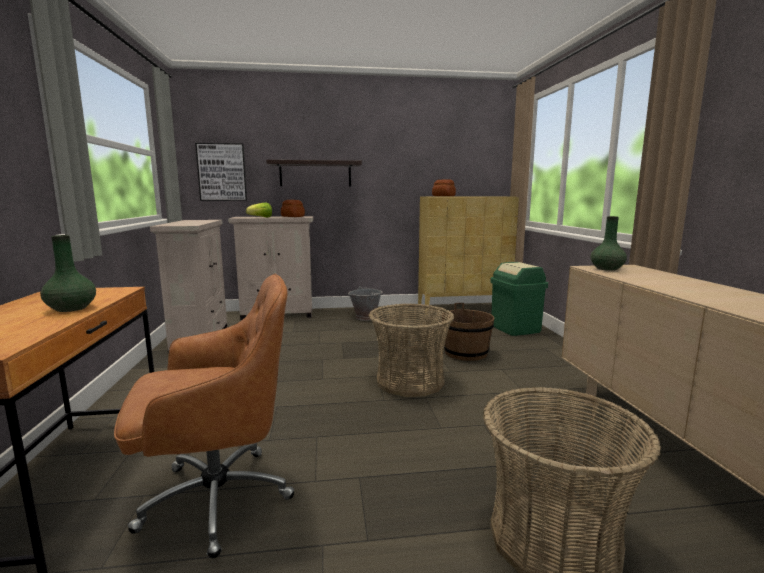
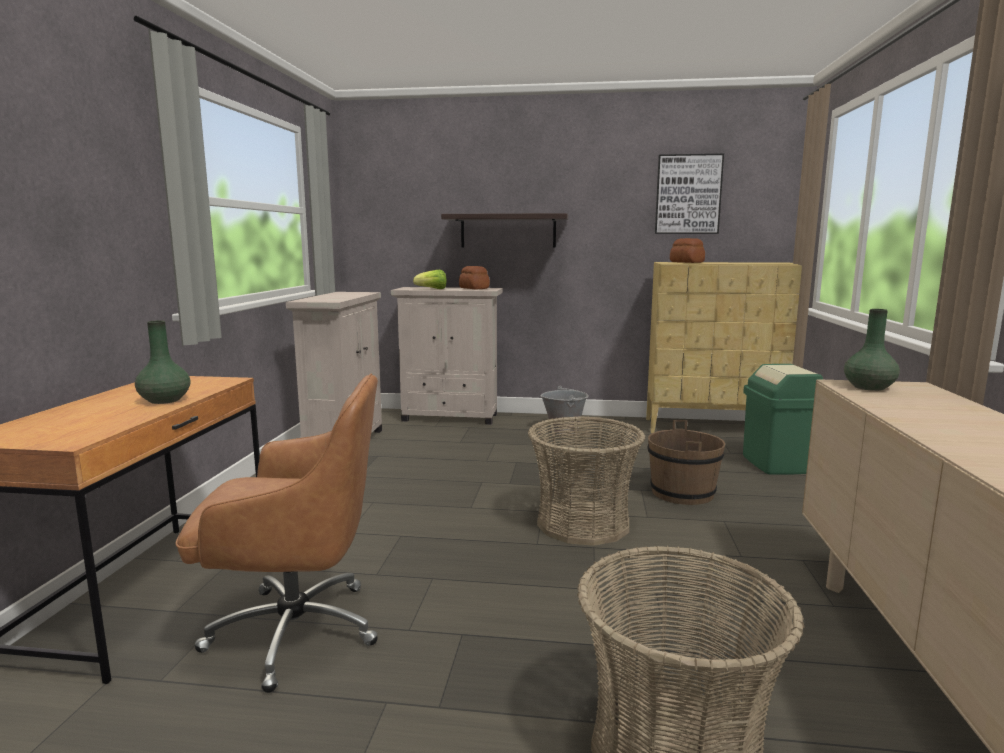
camera: 15 degrees right, 0 degrees up
(222, 172) = (390, 229): picture -> picture (688, 194)

